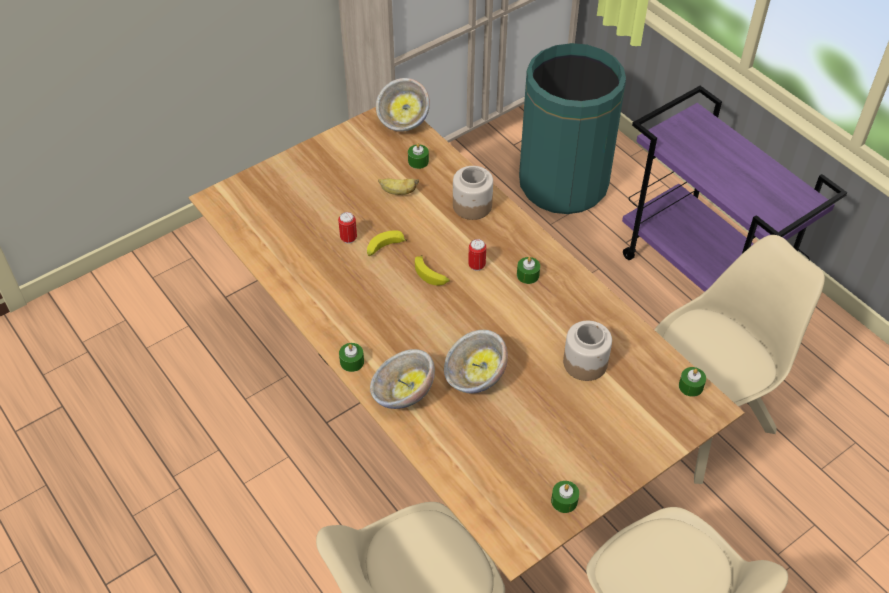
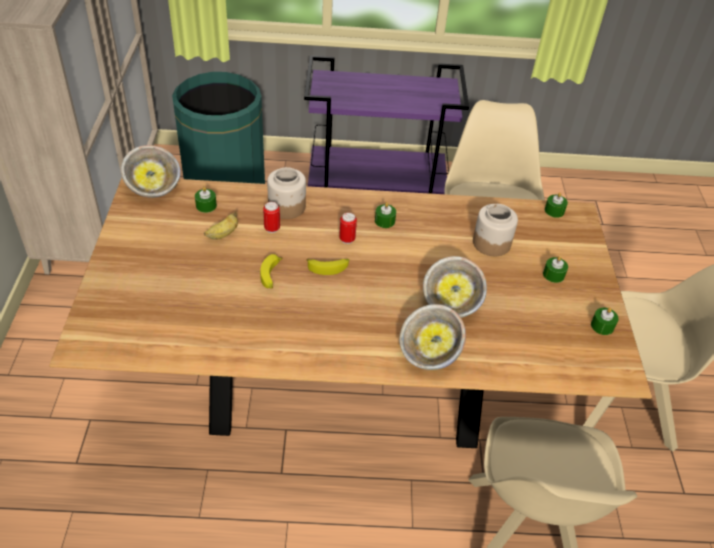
camera: 55 degrees left, 5 degrees down
(348, 238) = (235, 290): can -> can (272, 228)
(352, 362) = (367, 365): green candle -> green candle (553, 275)

